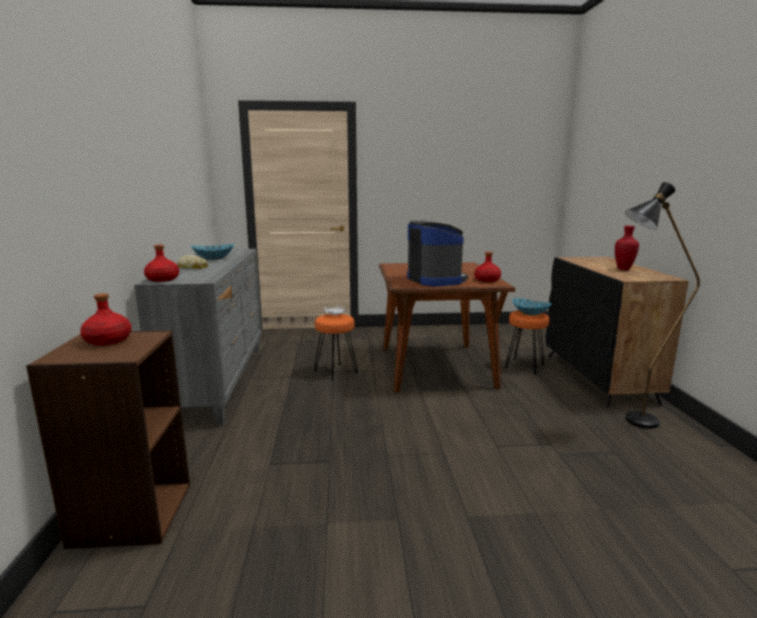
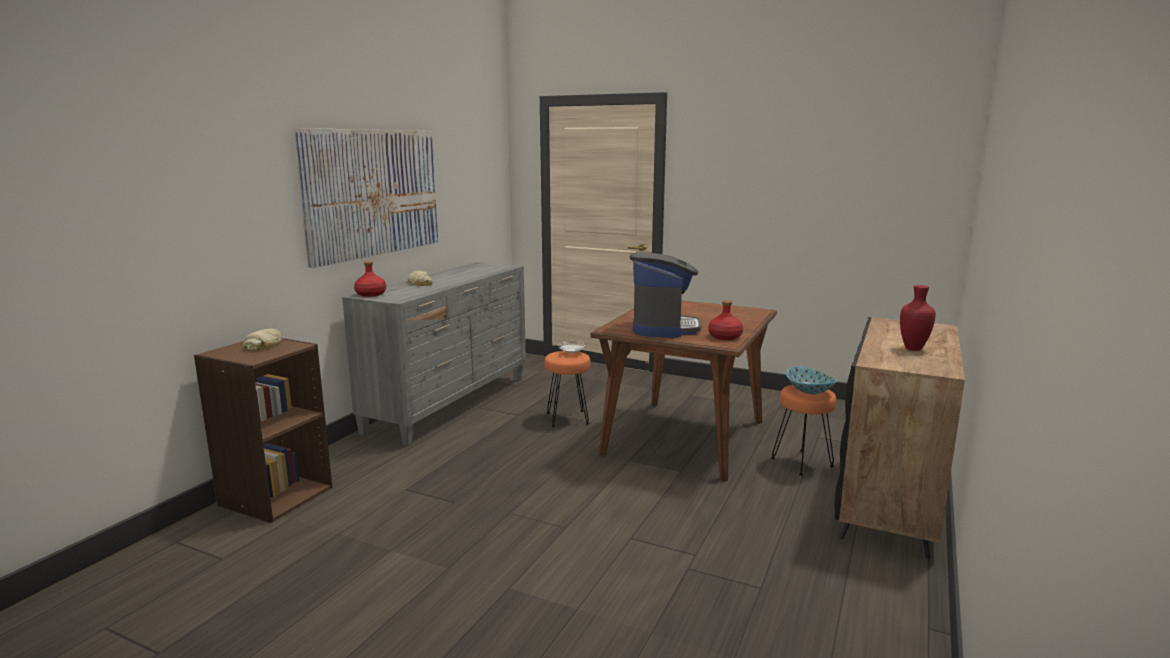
camera: 30 degrees right, 0 degrees up
(108, 340) = (265, 345): red bottle -> bread
(140, 175) = (373, 193): none -> picture
(214, 258) = (458, 275): bowl -> none
(631, 422) = (843, 565): black floor lamp -> none

